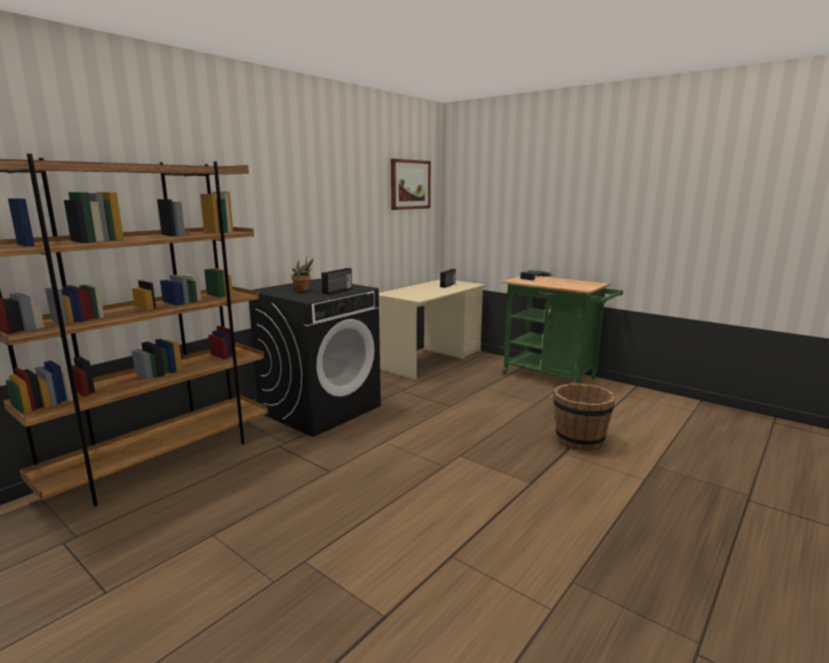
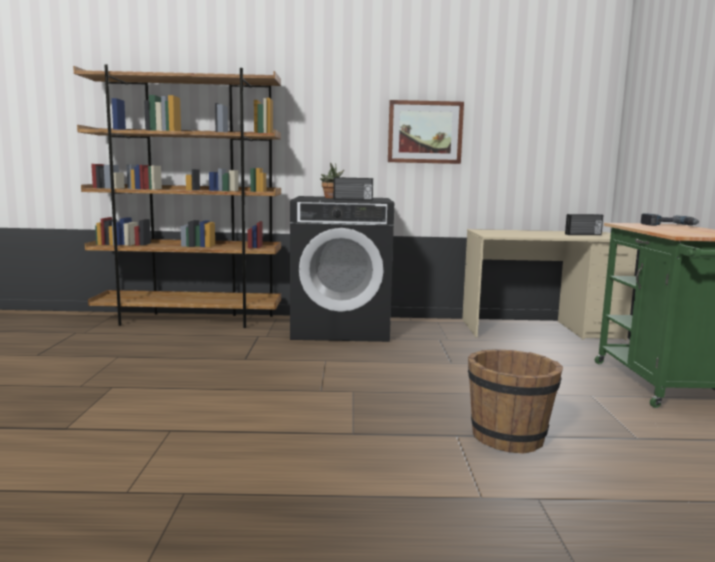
camera: 50 degrees right, 5 degrees down
(410, 184) = (552, 101): picture -> picture (425, 132)

